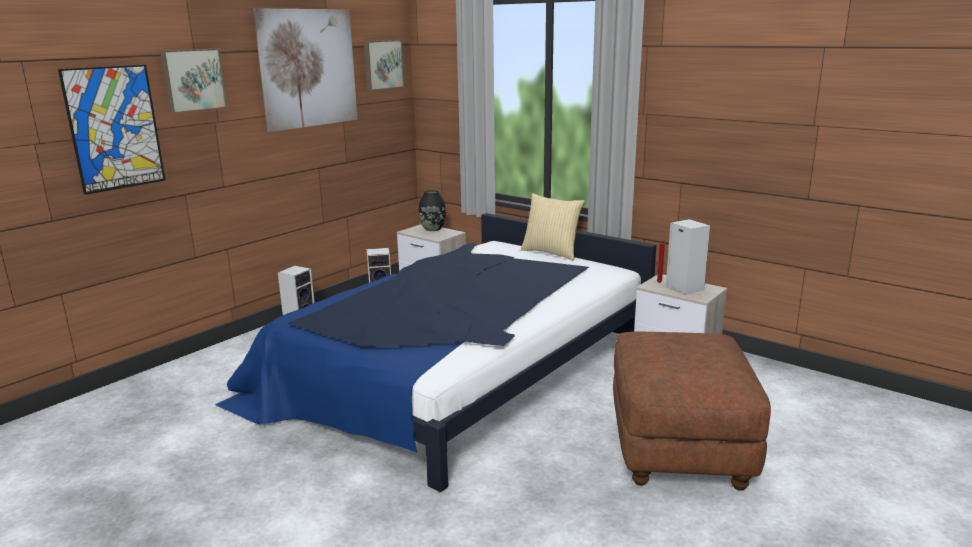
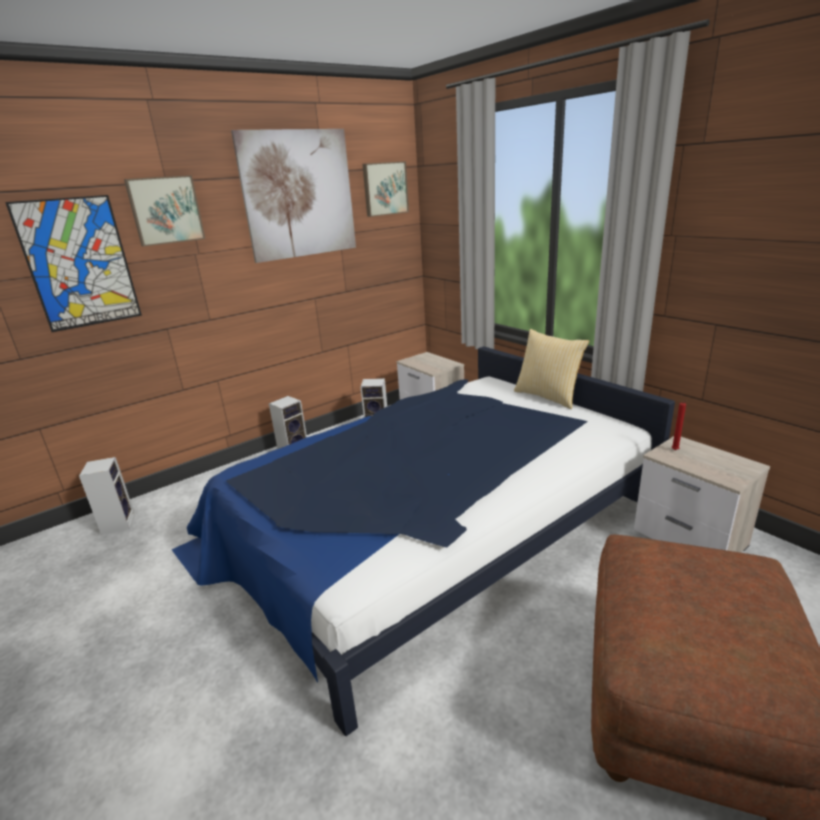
camera: 15 degrees right, 5 degrees up
(432, 229) = (432, 359): black vase -> none
(683, 288) = (706, 462): speaker -> speaker (118, 523)

